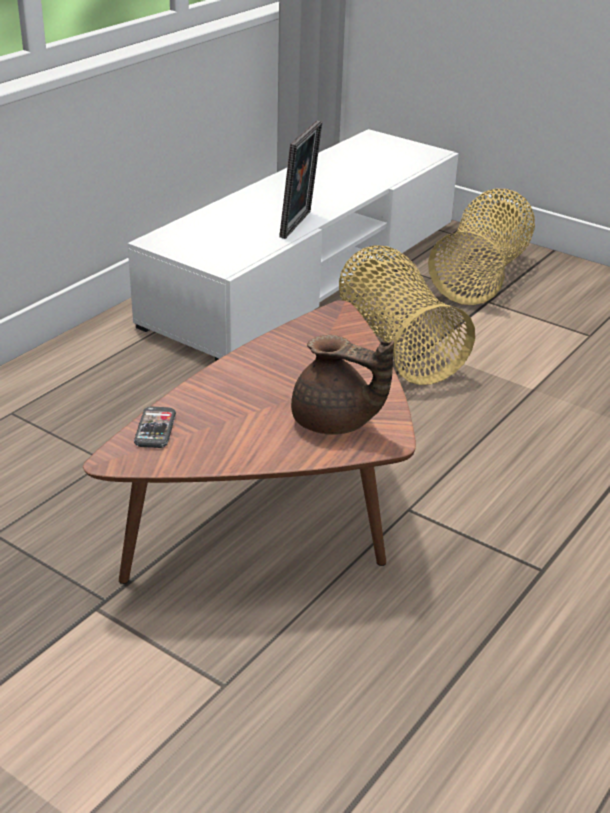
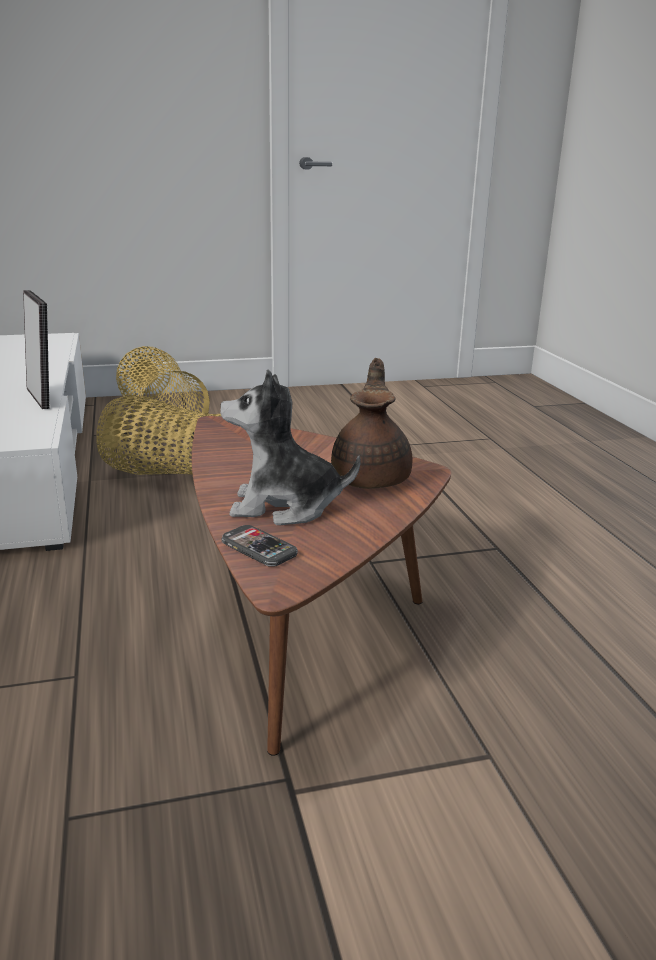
camera: 50 degrees left, 10 degrees down
(230, 409) = (284, 506): none -> plush toy
(334, 423) = (372, 478): brown teapot -> brown teapot turned 60 degrees counterclockwise

